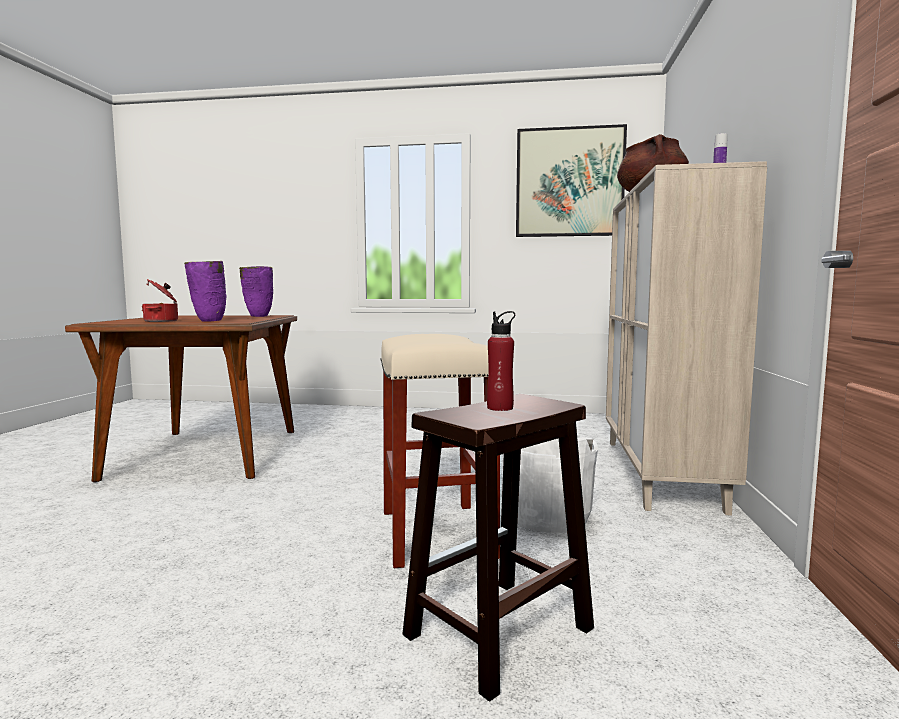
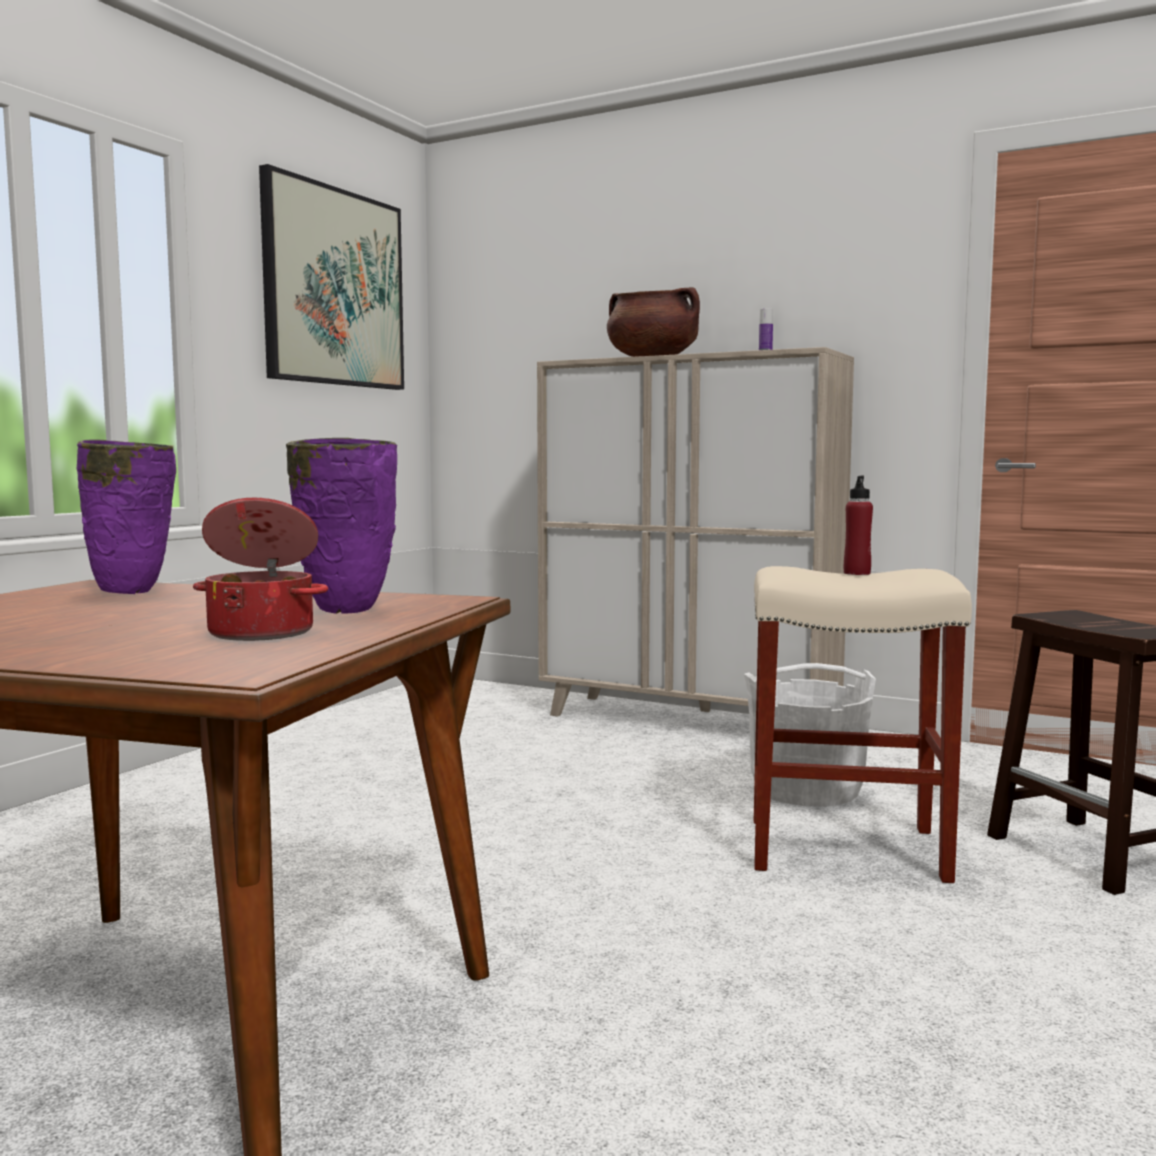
camera: 70 degrees left, 0 degrees up
(500, 408) = (1099, 623): red bottle -> red bottle (857, 573)

